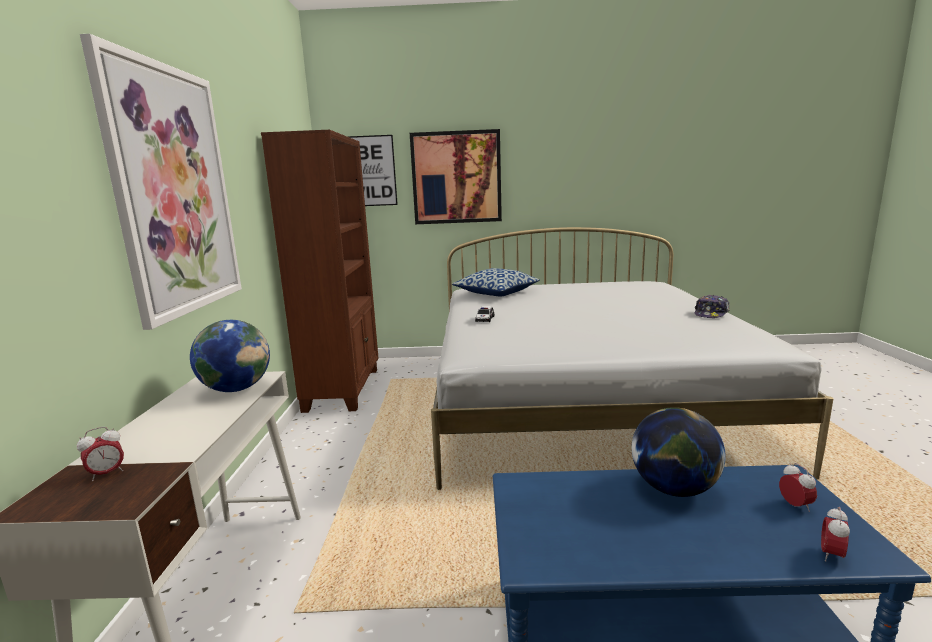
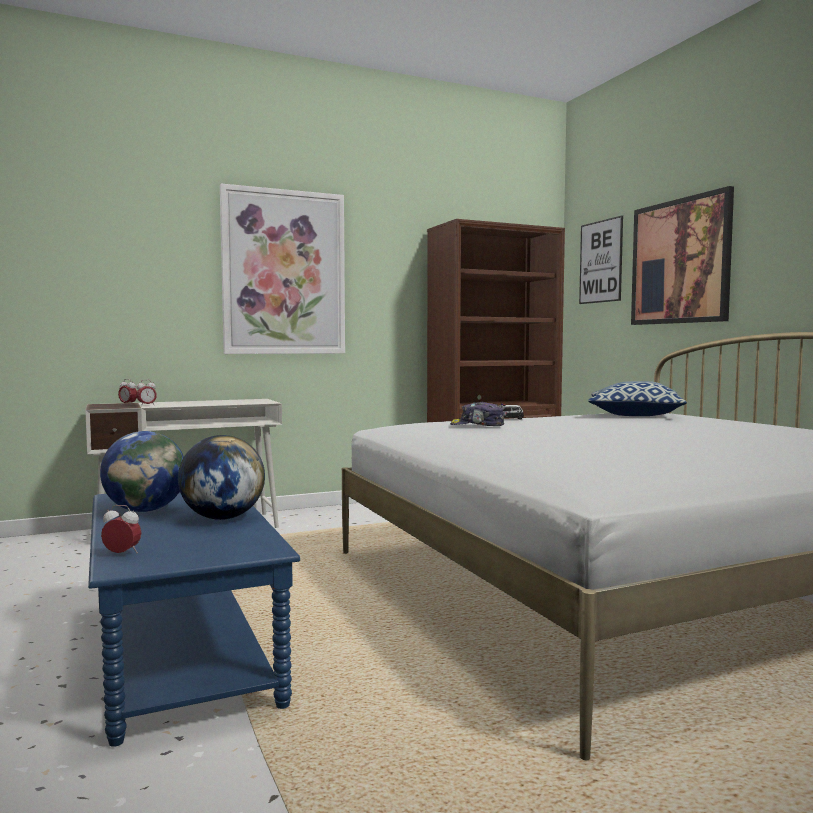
camera: 65 degrees right, 10 degrees down
(236, 389) = (242, 402): globe -> globe (145, 510)
(711, 314) = (711, 459): cap -> cap (477, 426)
(795, 505) = (203, 549): alarm clock -> alarm clock (146, 405)

